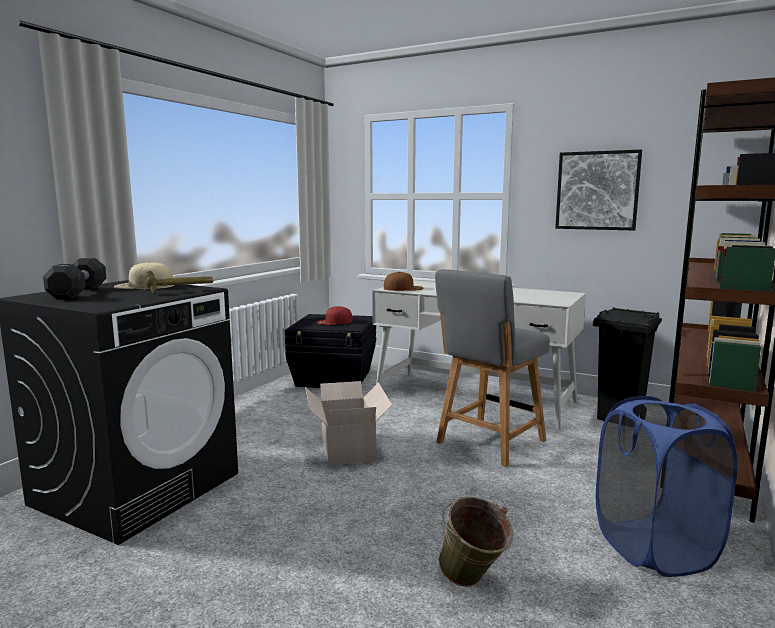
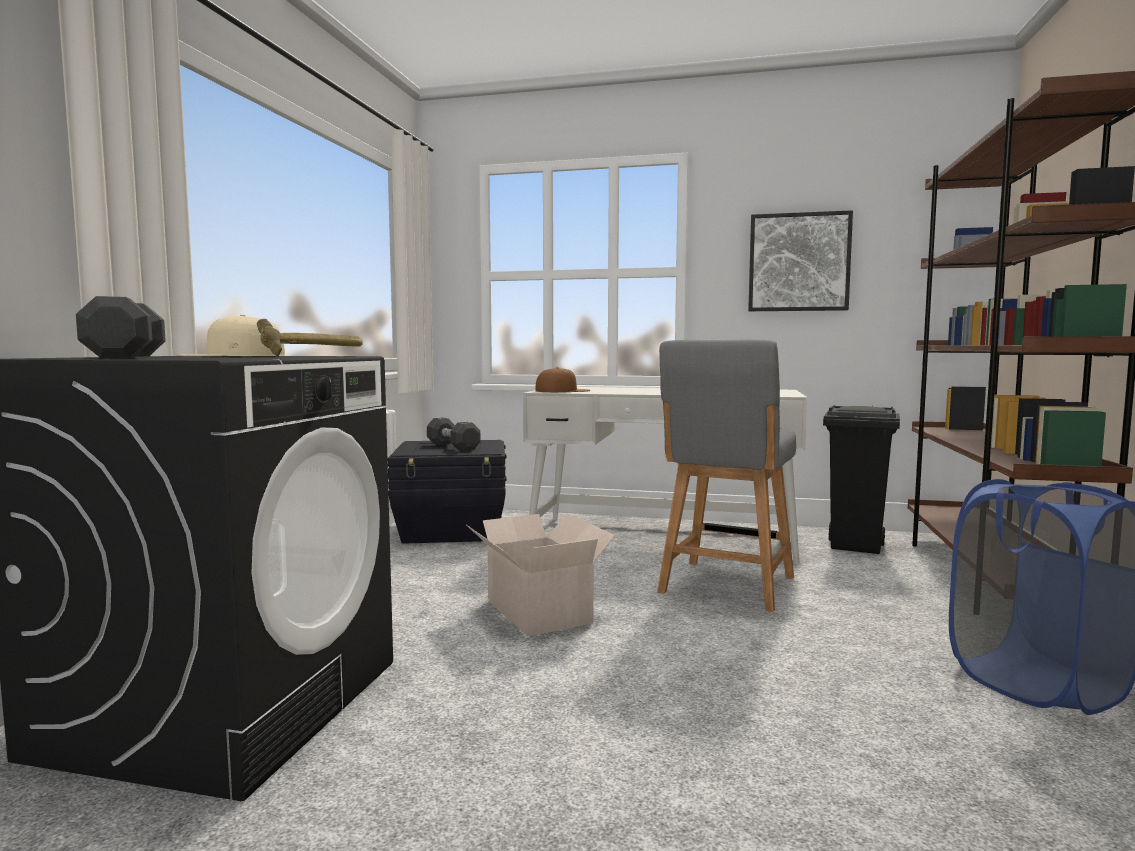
camera: 15 degrees left, 5 degrees down
(334, 321) = (453, 446): red cap -> black dumbbell
(472, 583) = (865, 764): green bucket -> none

